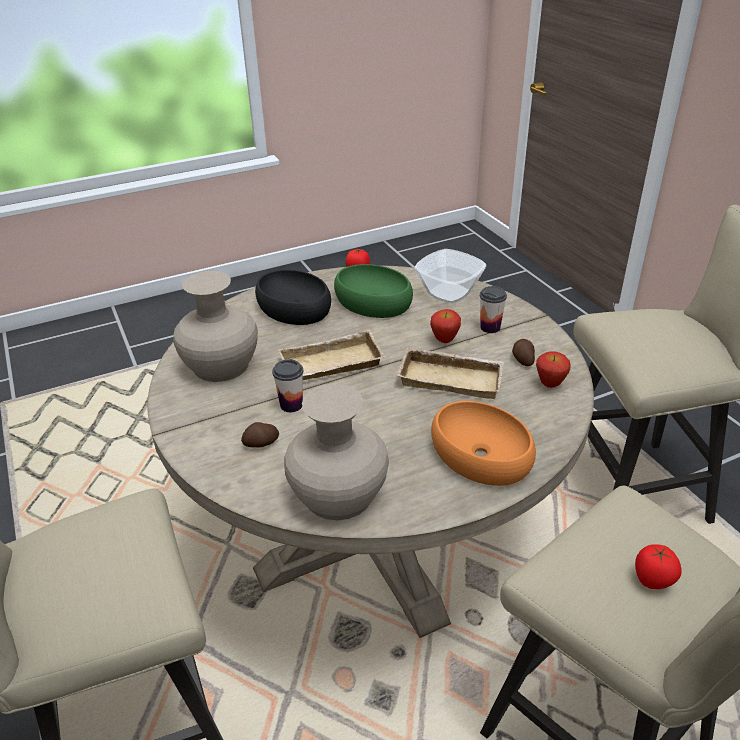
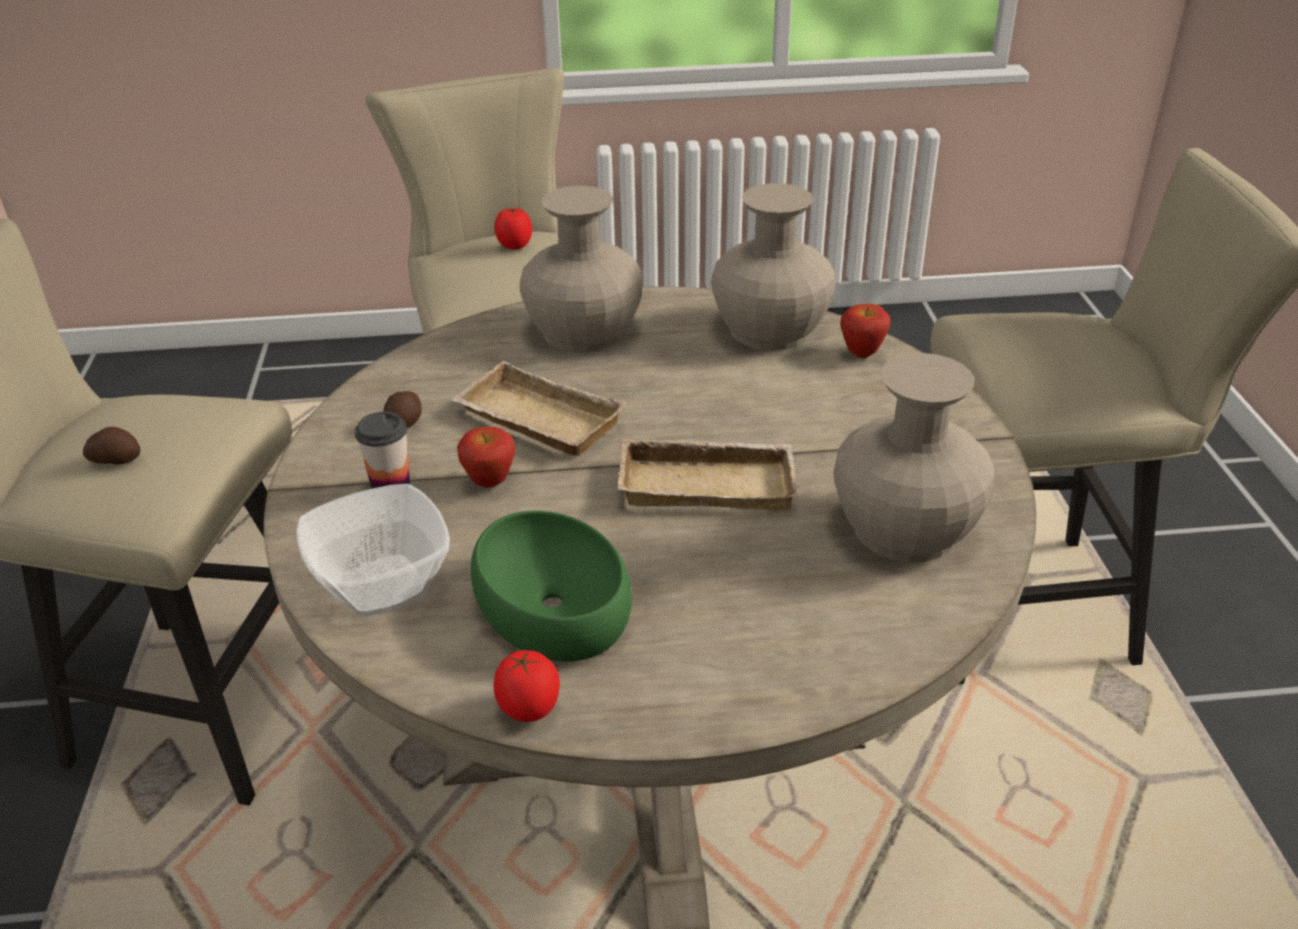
camera: 160 degrees left, 0 degrees up
(261, 443) = (852, 394): potato -> potato (116, 459)
(291, 405) = (796, 434): cup -> none
(295, 307) = (727, 634): black bowl -> none
(479, 455) = (584, 331): orange bowl -> beige vase
(550, 384) = (411, 383): apple -> apple (862, 354)

